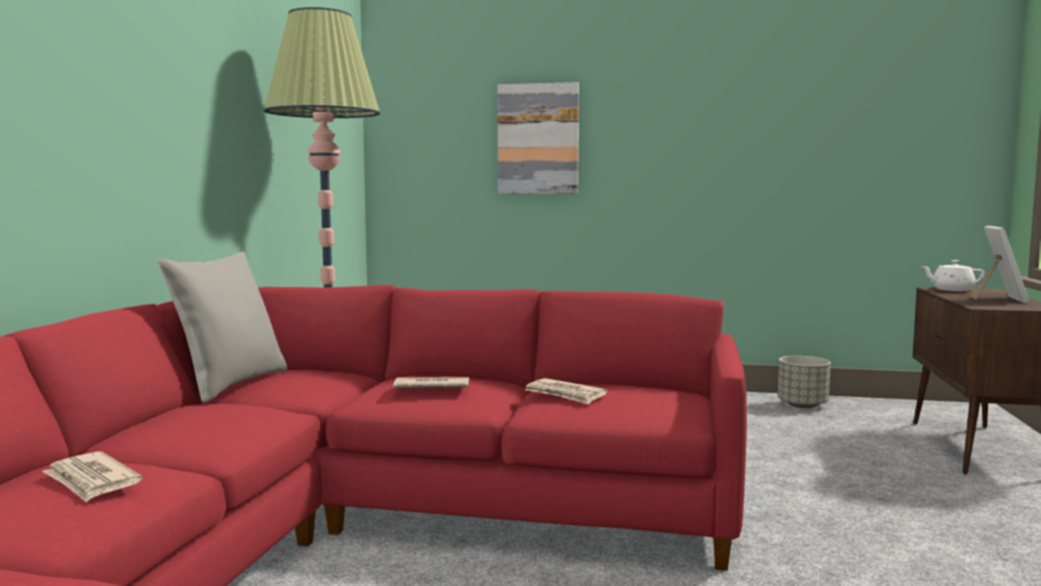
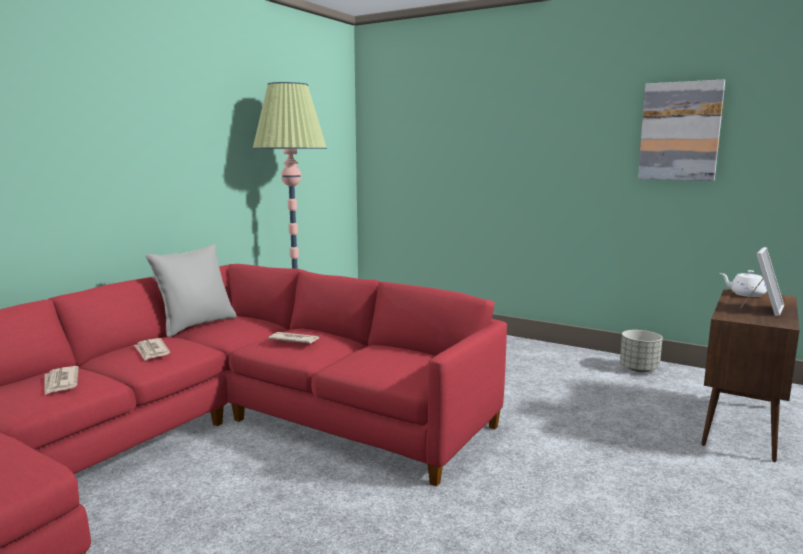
camera: 20 degrees right, 5 degrees up
(538, 139) = (465, 155): picture -> picture (680, 131)
(565, 394) = (366, 355): newspaper -> newspaper (151, 351)

